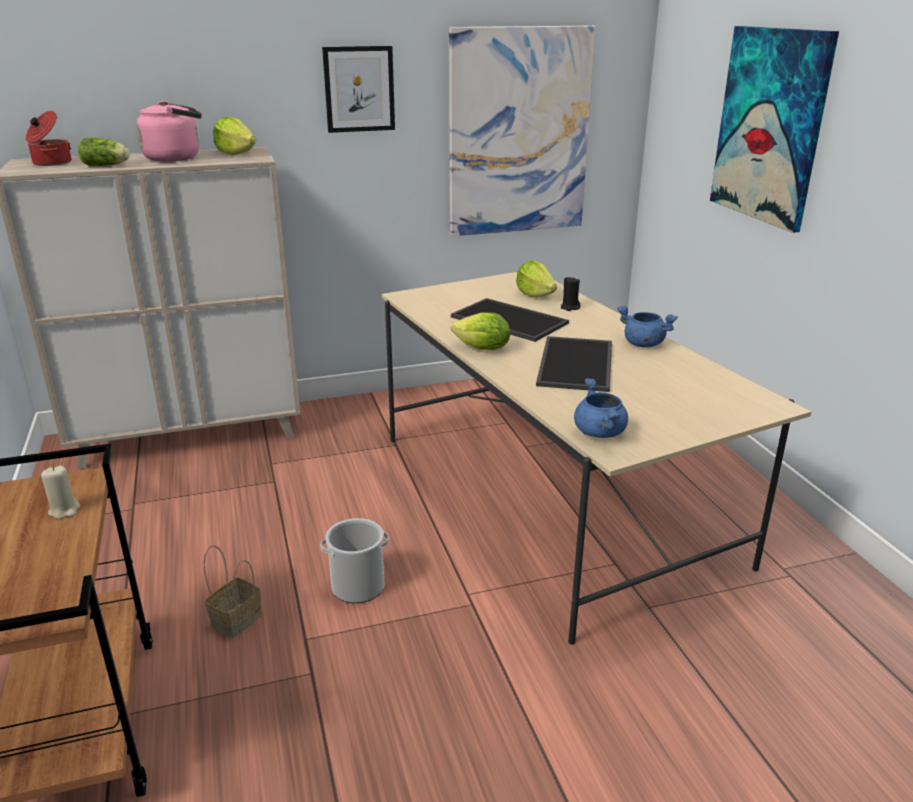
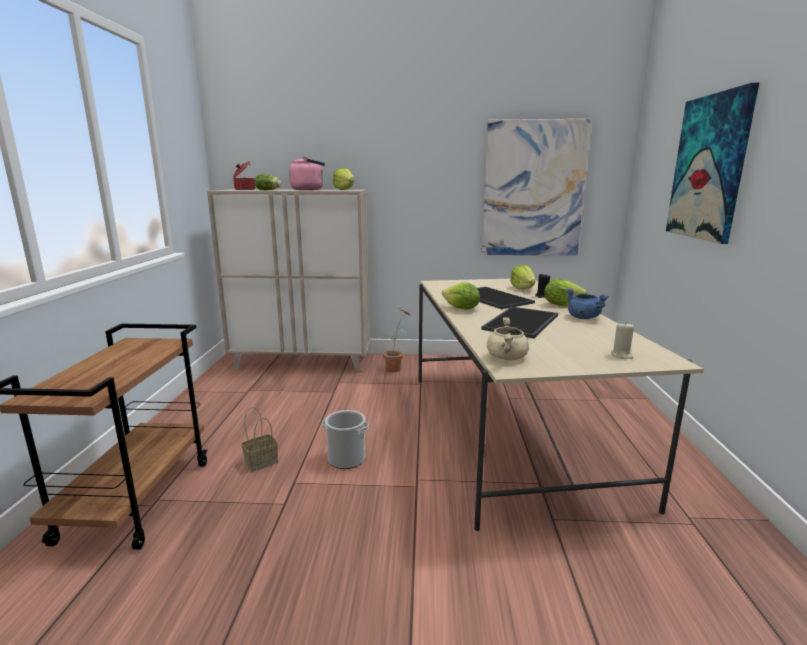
camera: 20 degrees right, 10 degrees down
(64, 510) = (147, 353): beige candle -> beige candle (621, 355)
(347, 423) = (397, 368): none -> potted plant
(359, 89) = (427, 157): picture -> none
(600, 433) = (507, 358): blue cooking pot -> beige cooking pot
(604, 323) = (561, 305): none -> lettuce

